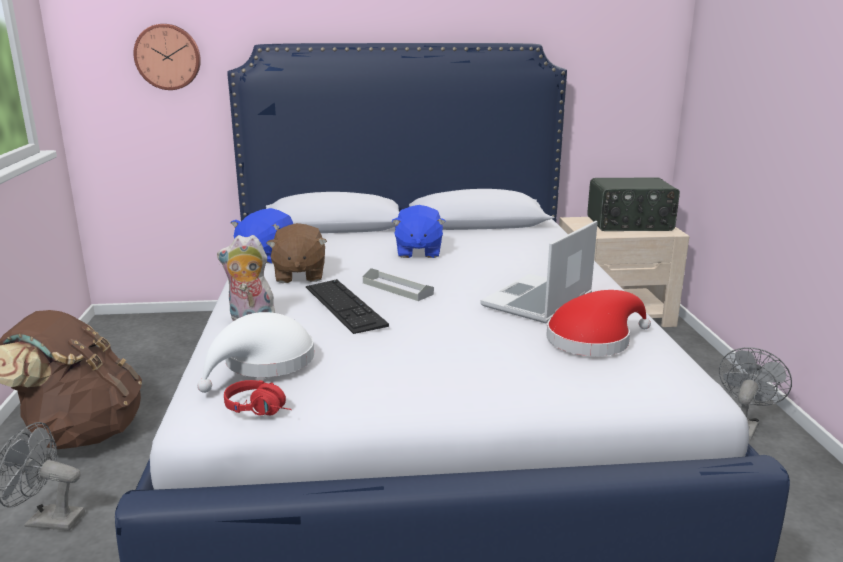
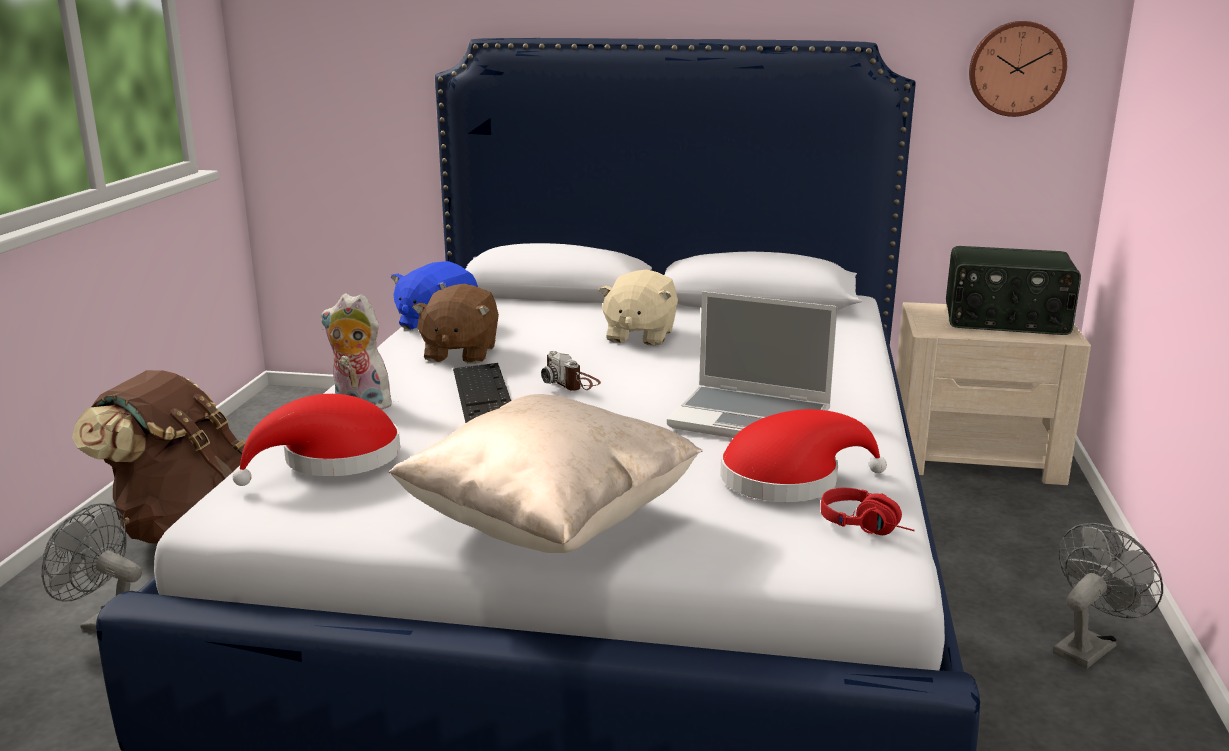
camera: 15 degrees right, 0 degrees up
(168, 57) = (366, 53): wall clock -> wall clock (1016, 68)
(262, 409) = (295, 515): red headphones -> red headphones (868, 527)
(264, 363) = (333, 460): white hat -> red hat
(397, 288) = (571, 382): grey tray -> camera
(418, 252) = (639, 335): blue plush toy -> beige plush toy
(458, 390) = (550, 523): none -> beige pillow
(538, 301) = (752, 419): laptop -> laptop turned 120 degrees counterclockwise

